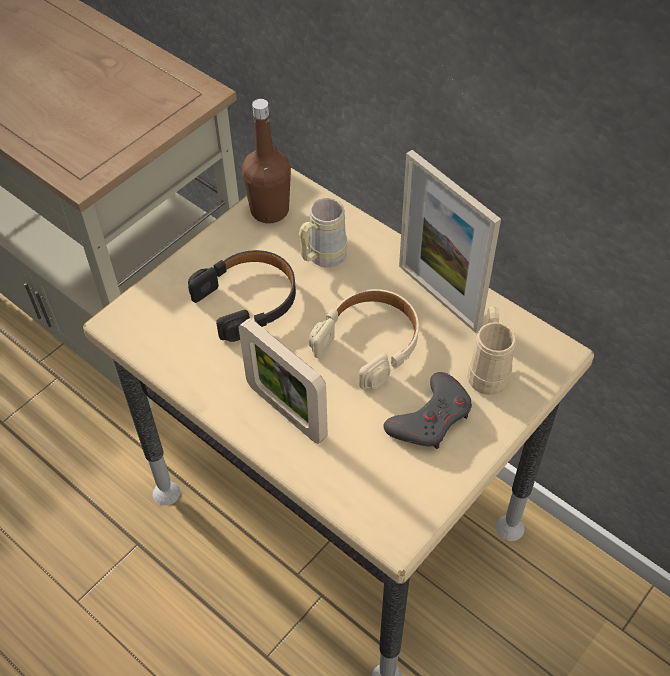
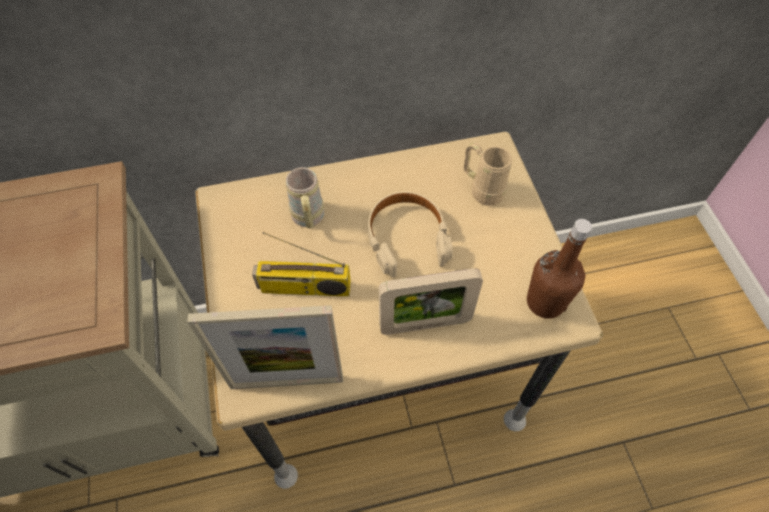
camera: 55 degrees left, 5 degrees up
(248, 300) = (304, 288): black headphones -> radio
(269, 210) = (231, 224): brown bottle -> brown bottle (545, 302)
(431, 418) = (495, 242): grey game controller -> none
(439, 297) = (402, 177): picture frame -> picture frame (287, 382)

